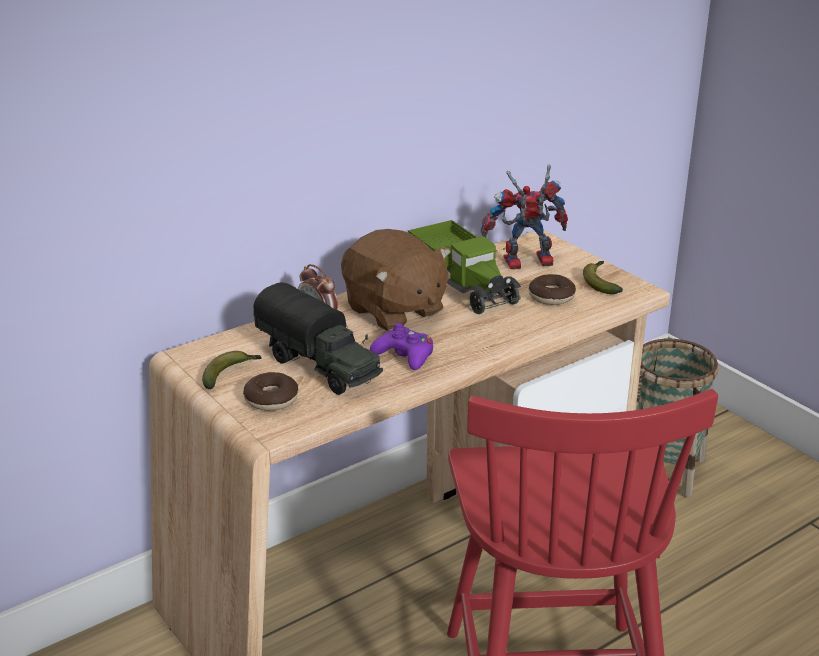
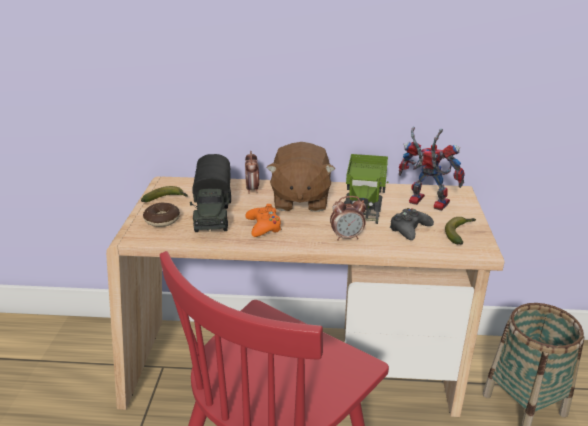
camera: 40 degrees right, 0 degrees up
(404, 356) = (264, 227): purple game controller -> orange game controller
(507, 330) = (347, 237): none -> alarm clock
(551, 297) = (409, 229): donut -> black game controller

